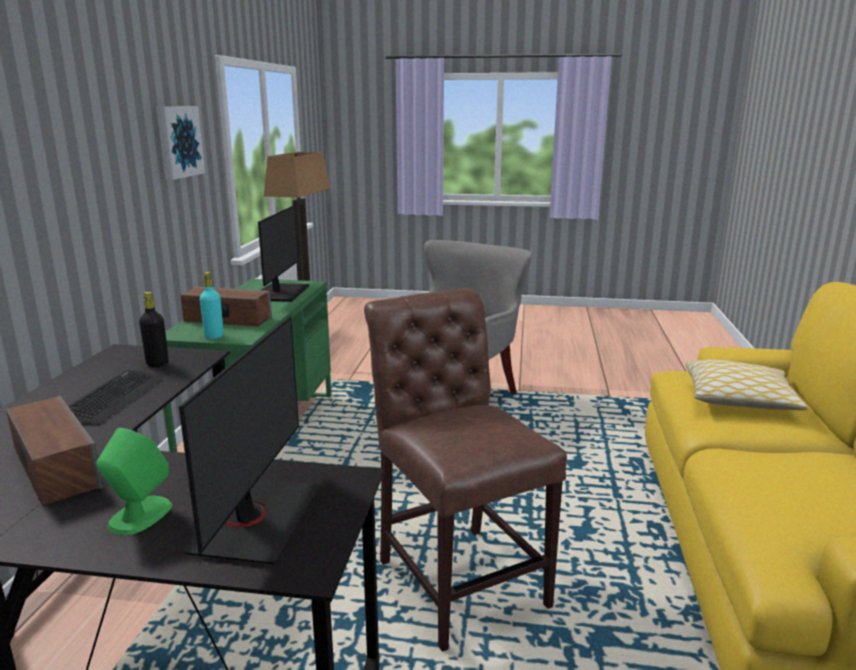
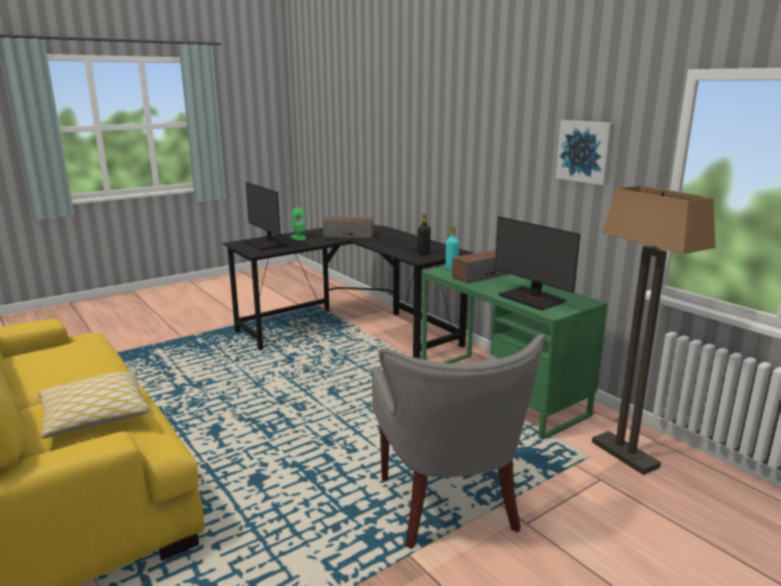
camera: 135 degrees right, 0 degrees up
(457, 577) = (266, 384): brown chair -> none

